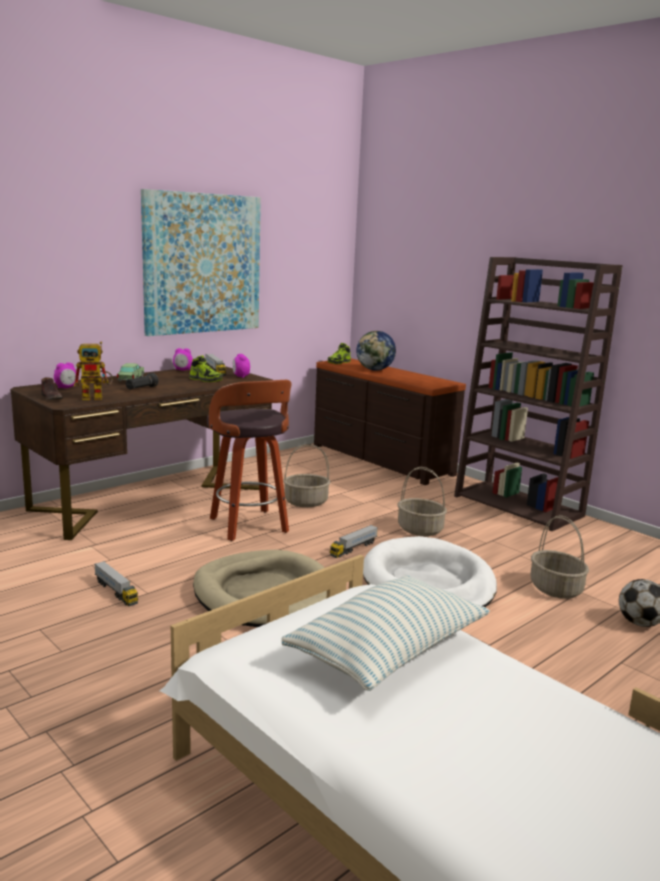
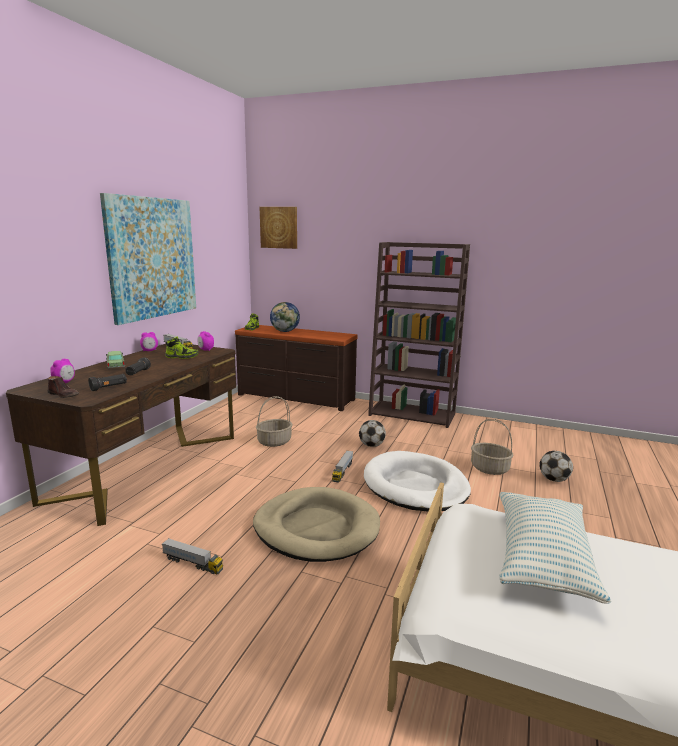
camera: 25 degrees left, 0 degrees up
(97, 397) = (109, 388): toy robot -> black flashlight
(250, 526) = (251, 472): stool -> none
(388, 232) = (279, 227): none -> picture
(420, 529) = (371, 445): basket -> football

